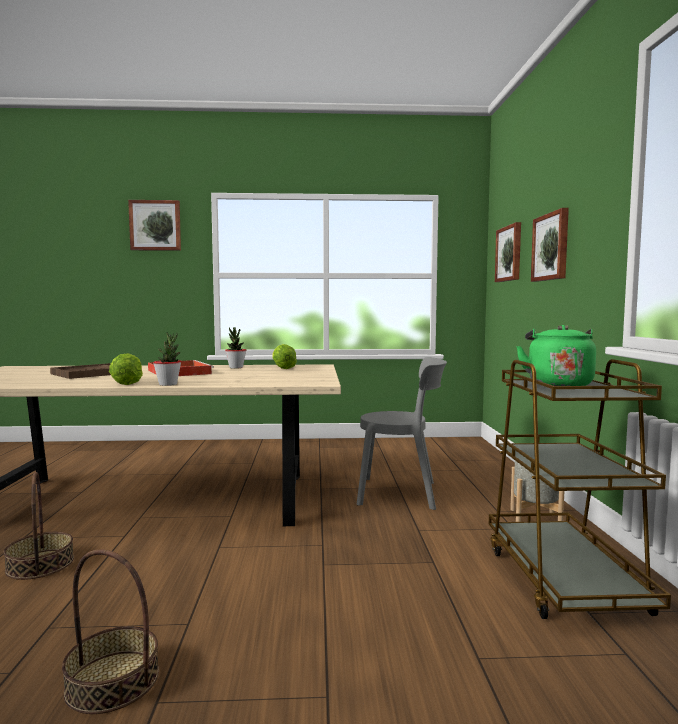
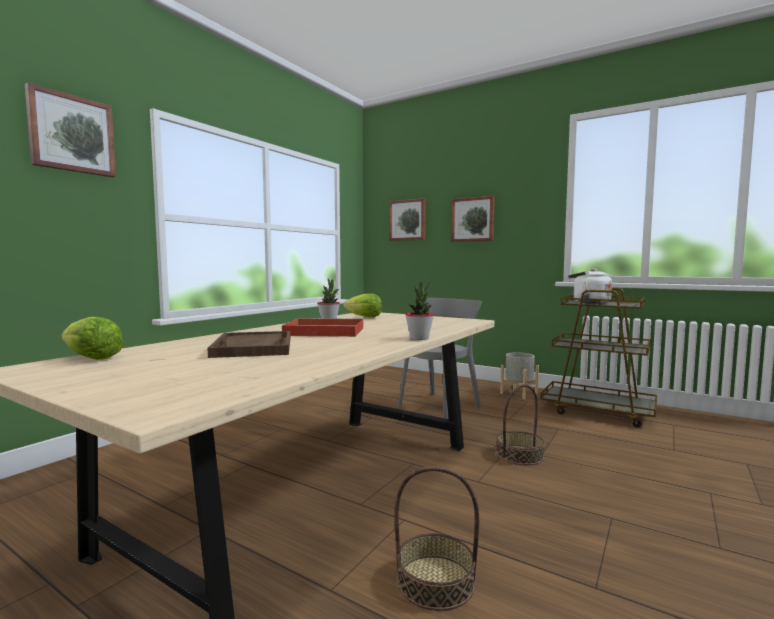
camera: 55 degrees left, 0 degrees up
(112, 681) = (693, 562): basket -> basket (519, 455)
(127, 383) = (387, 344): lettuce -> lettuce (92, 358)
(557, 384) = (588, 302): green kettle -> white kettle

